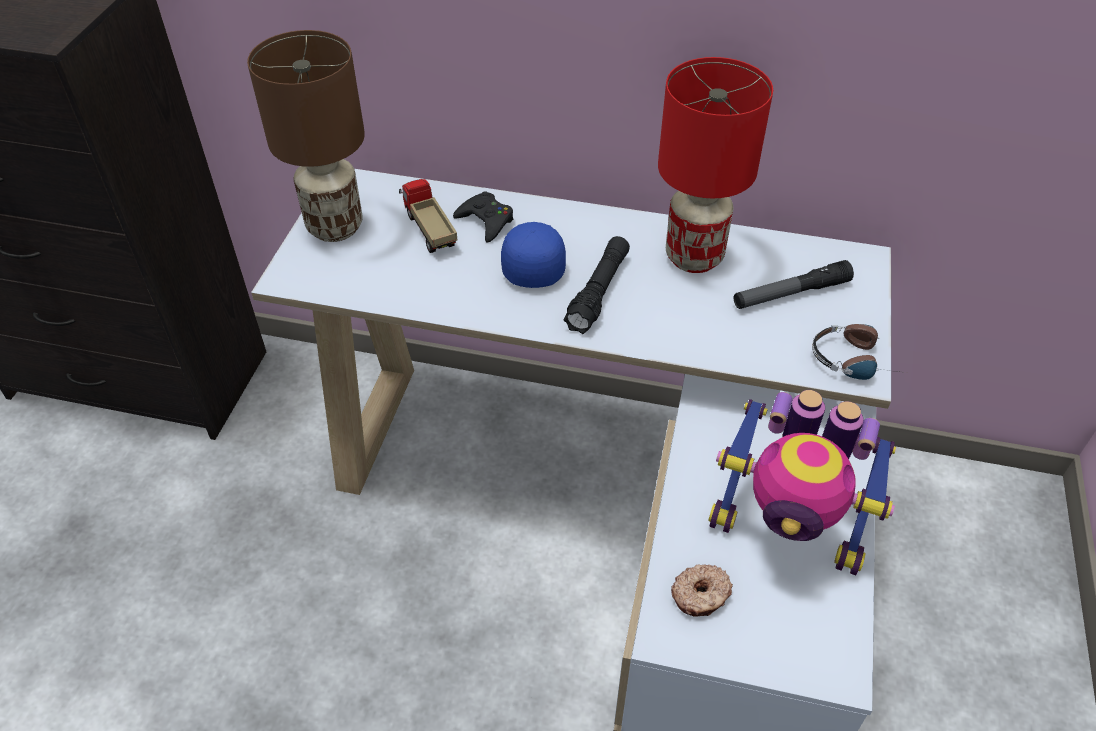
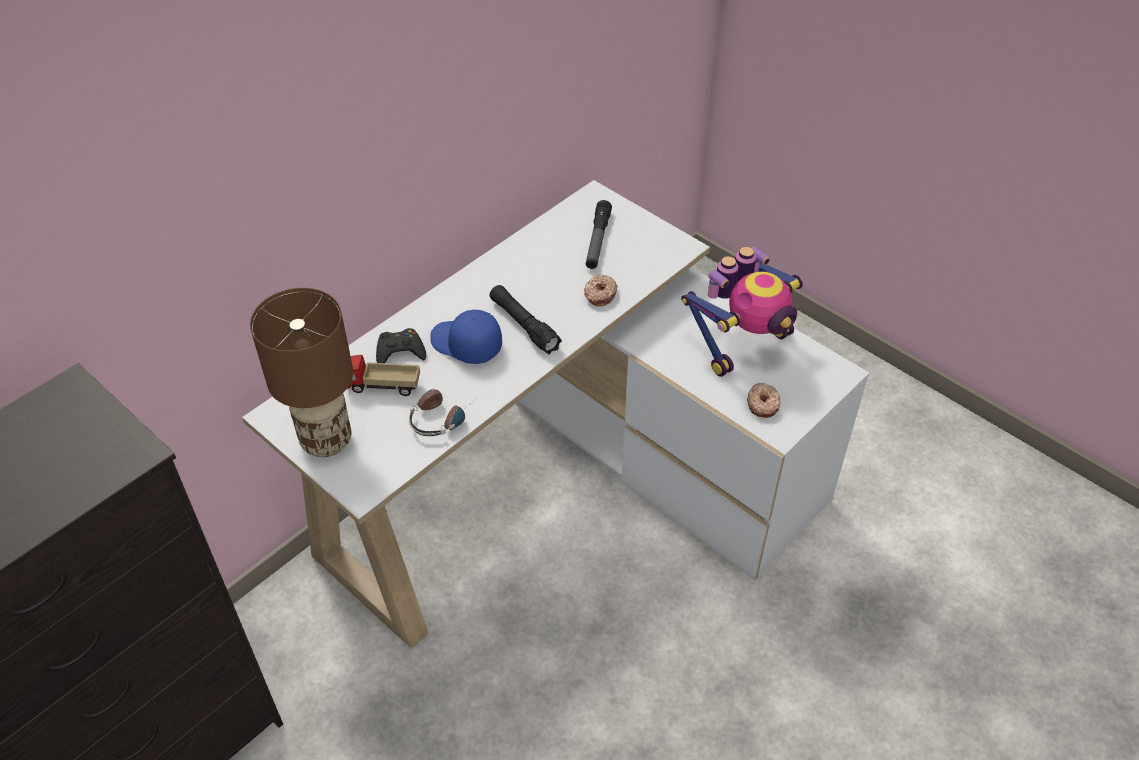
camera: 60 degrees left, 0 degrees up
(695, 258) = (530, 265): red table lamp -> none
(703, 333) = (599, 294): none -> donut
(857, 360) = (671, 242): headphones -> headphones (442, 416)

